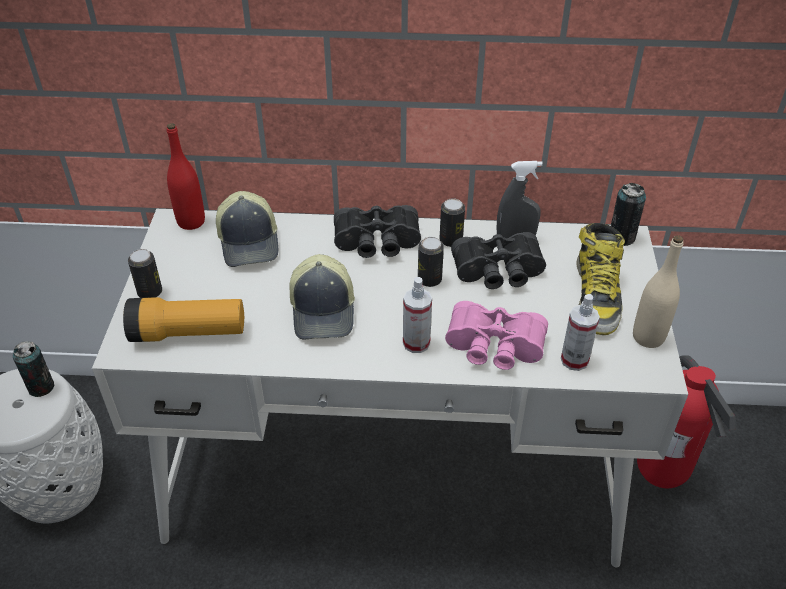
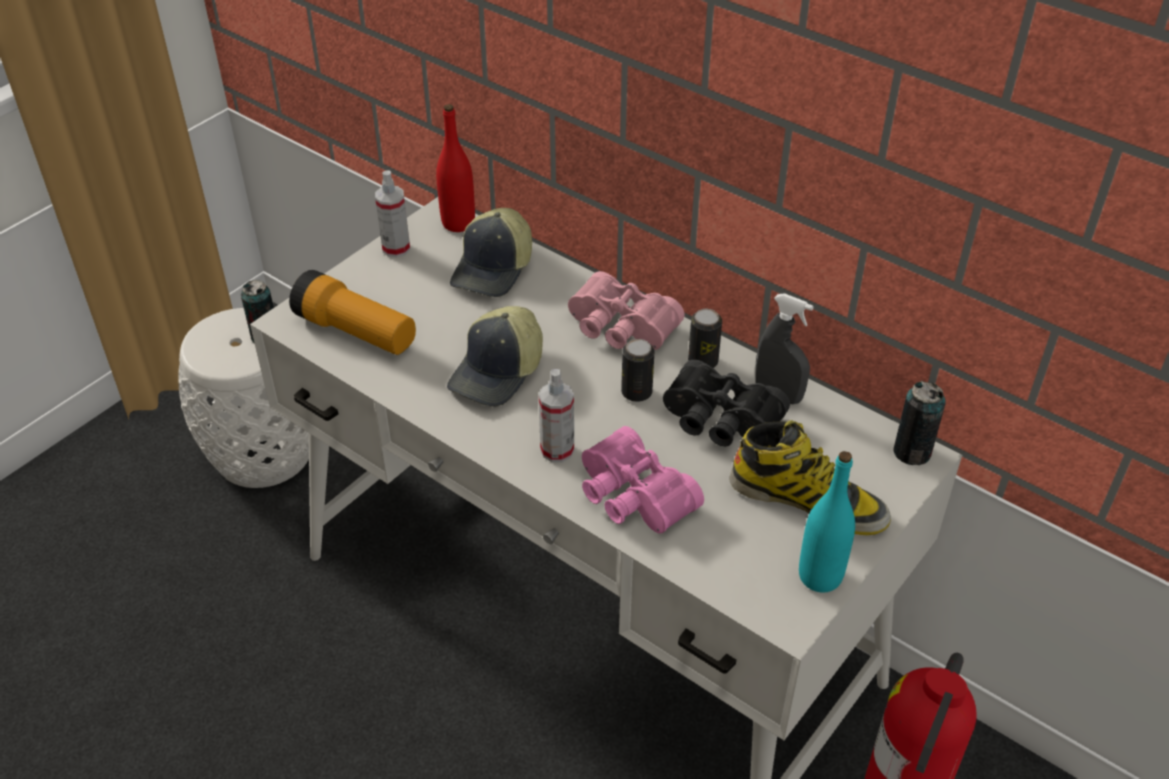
camera: 35 degrees right, 0 degrees up
(150, 292) = (359, 276): can -> none
(377, 243) = (619, 329): black binoculars -> pink binoculars
(574, 360) = (707, 555): spray bottle -> spray bottle (396, 248)
(596, 295) = (808, 501): boot -> boot turned 105 degrees counterclockwise
(648, 337) = (820, 576): beige bottle -> turquoise bottle

